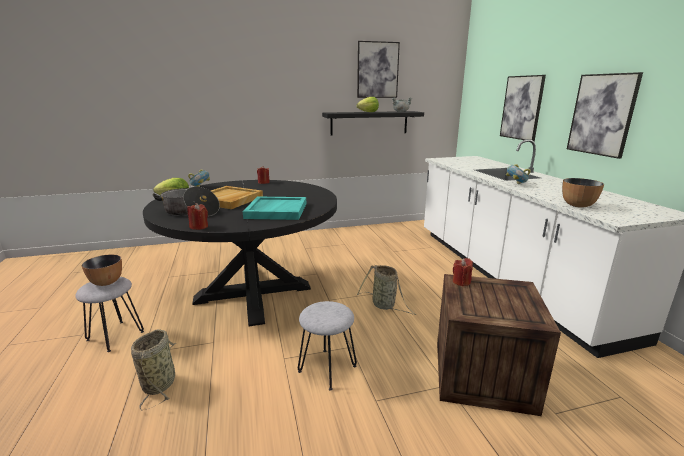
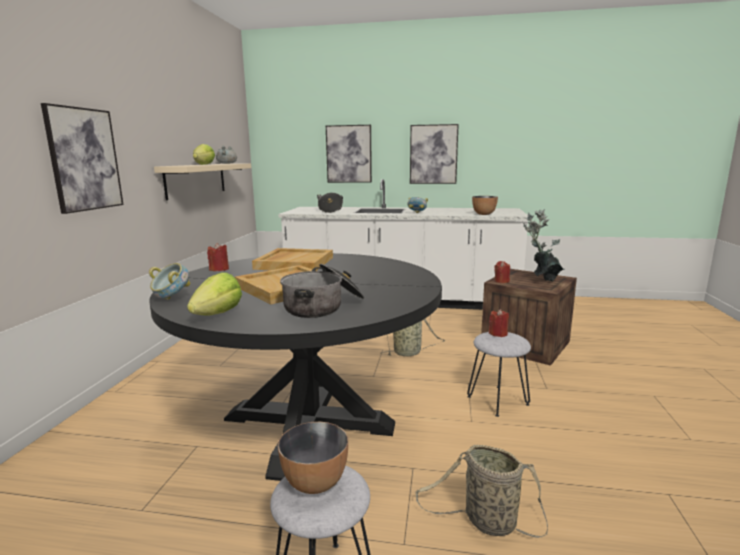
camera: 65 degrees left, 5 degrees down
(199, 227) = (404, 303): red candle -> red candle (498, 334)
(276, 210) = (373, 273): turquoise tray -> none
(292, 191) = (294, 263): none -> beige tray
(369, 123) = (196, 180): black shelf -> beige shelf
(377, 70) = (194, 110): picture -> picture (84, 159)
(472, 163) = (330, 210): none -> cooking pot
(501, 306) = (542, 280): none -> potted plant

